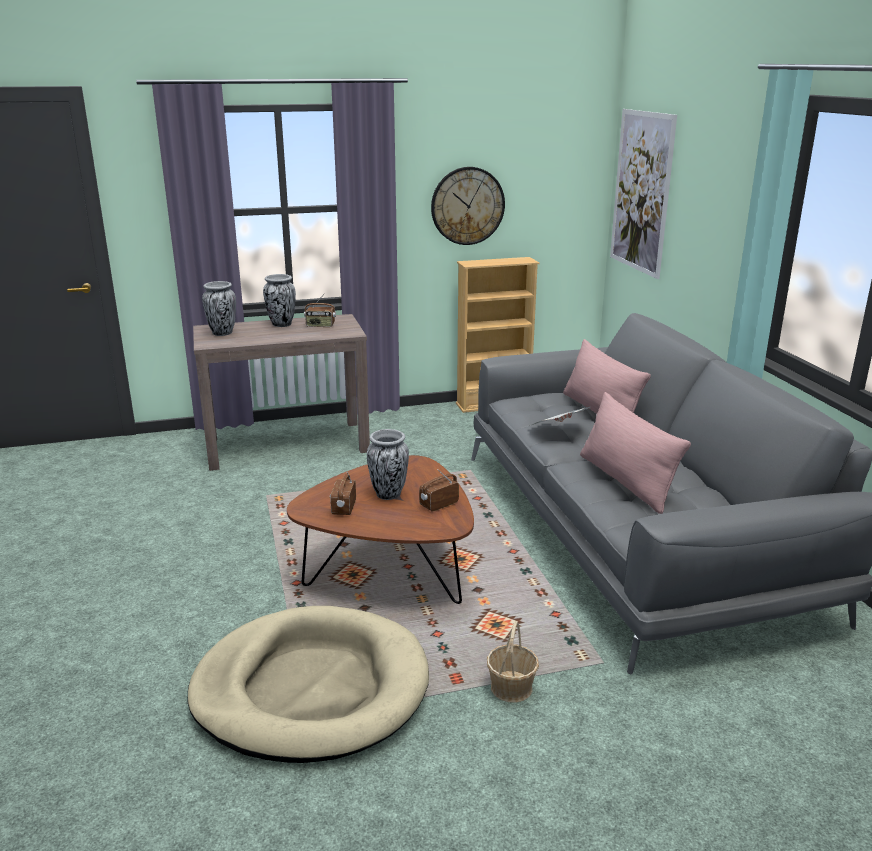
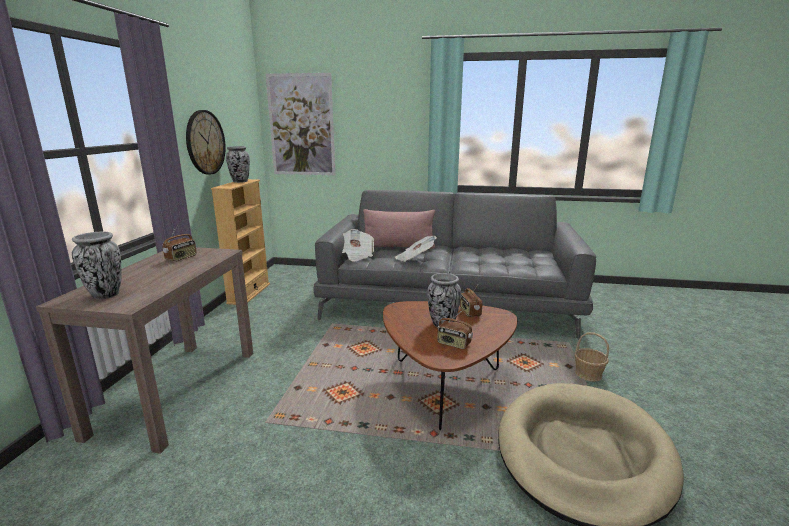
camera: 65 degrees left, 5 degrees down
(281, 324) = (142, 269): vase -> vase (240, 181)
(528, 397) = (356, 255): none -> newspaper
(626, 481) = (490, 260): pink pillow -> none

